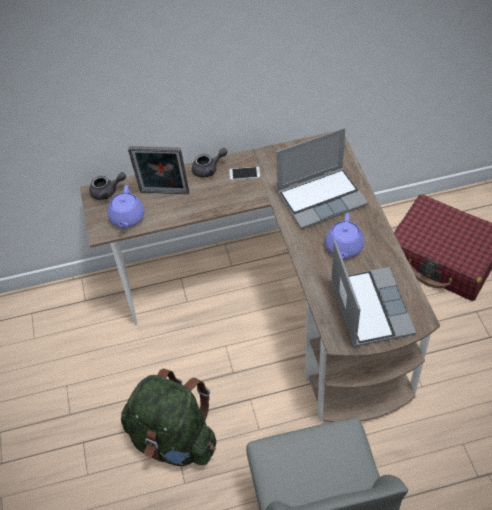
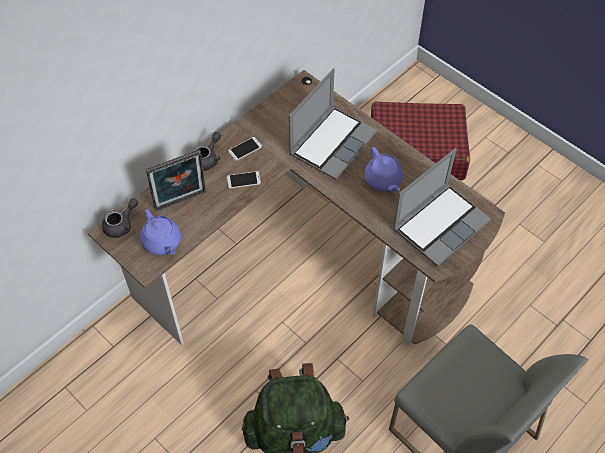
camera: 35 degrees left, 5 degrees up
(225, 197) = (243, 180): none -> phone
(369, 307) = (440, 224): laptop -> laptop turned 90 degrees clockwise

